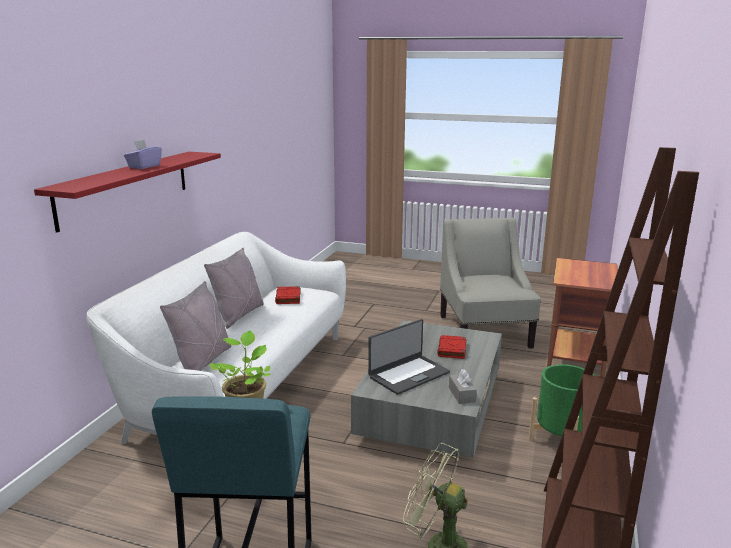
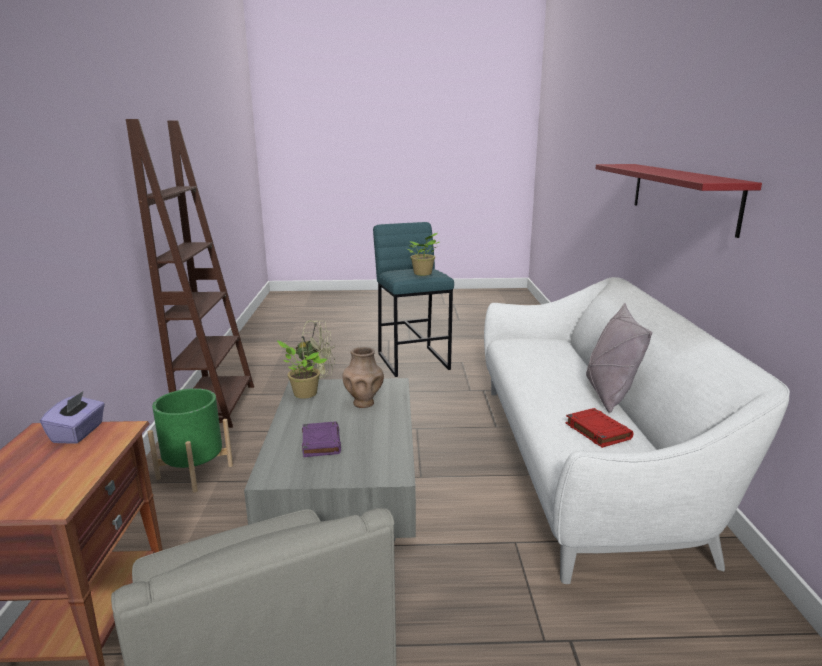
camera: 160 degrees right, 0 degrees up
(144, 166) = (667, 171): purple tissue box -> purple tissue box (78, 433)
(203, 362) = (545, 345): purple pillow -> none
(408, 374) = (364, 403): laptop -> brown vase
(452, 350) = (321, 442): red book -> purple book
(461, 394) = (303, 393): grey tissue box -> potted plant

